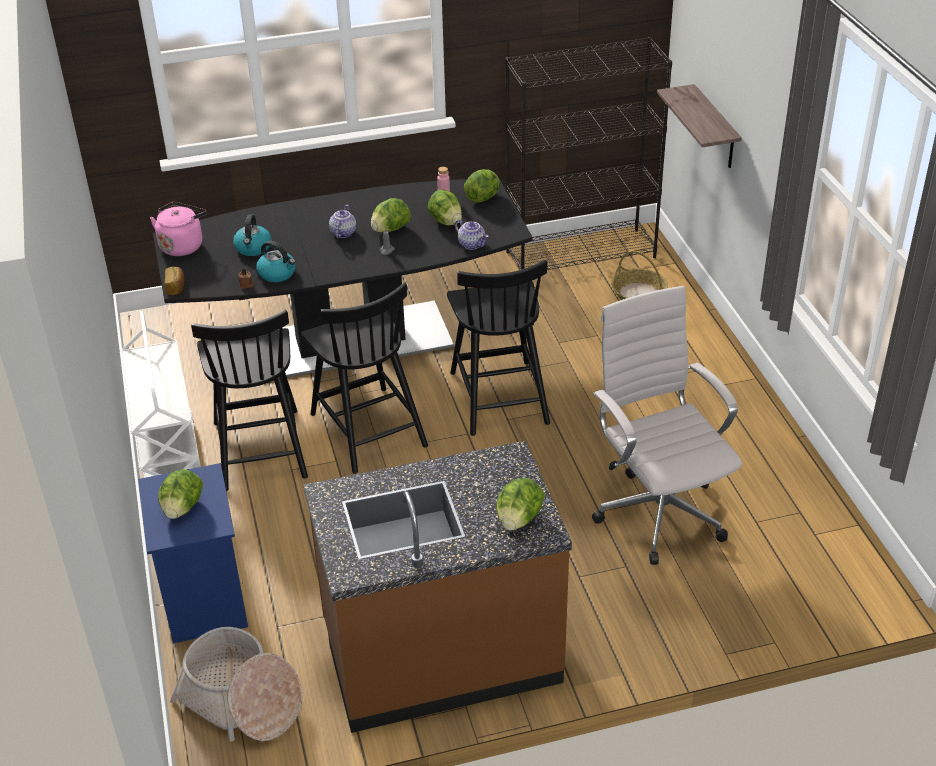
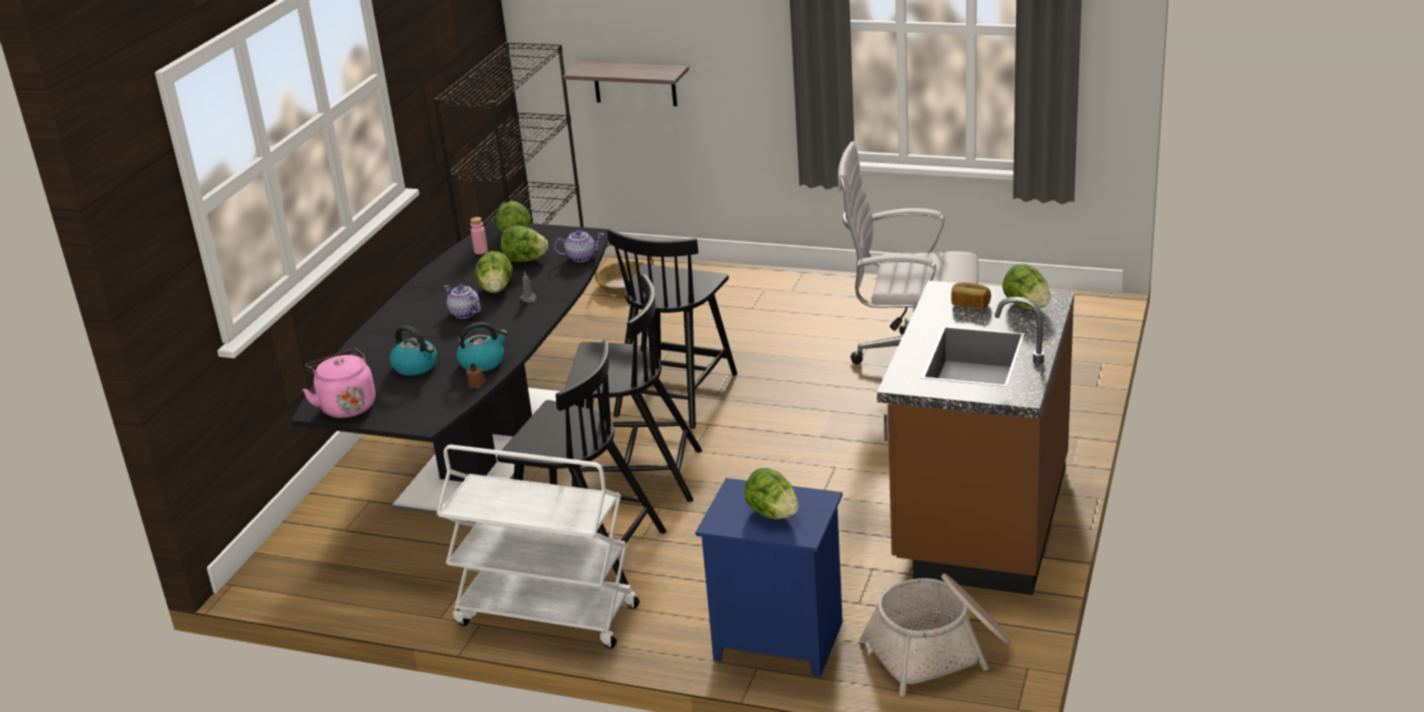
camera: 55 degrees left, 10 degrees down
(176, 287) = (420, 425): bread -> bread (970, 304)
(499, 396) = (676, 393): black chair -> black chair turned 90 degrees clockwise

